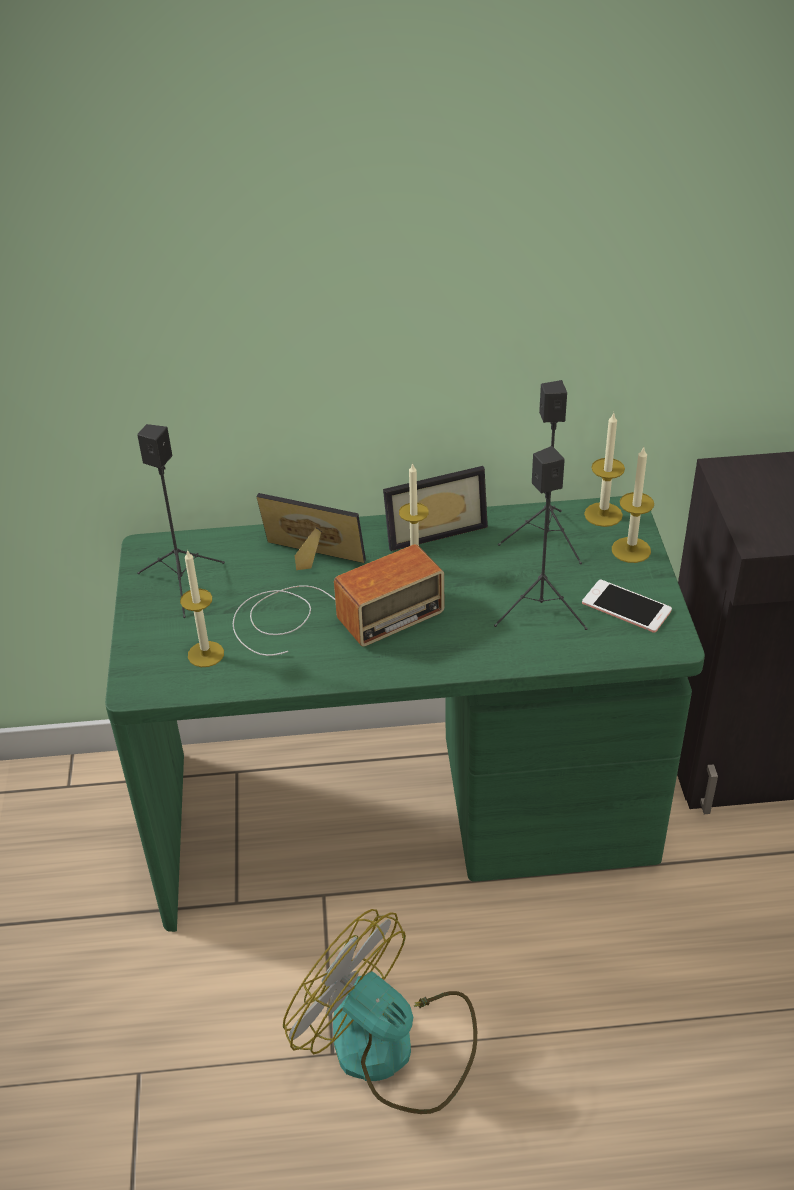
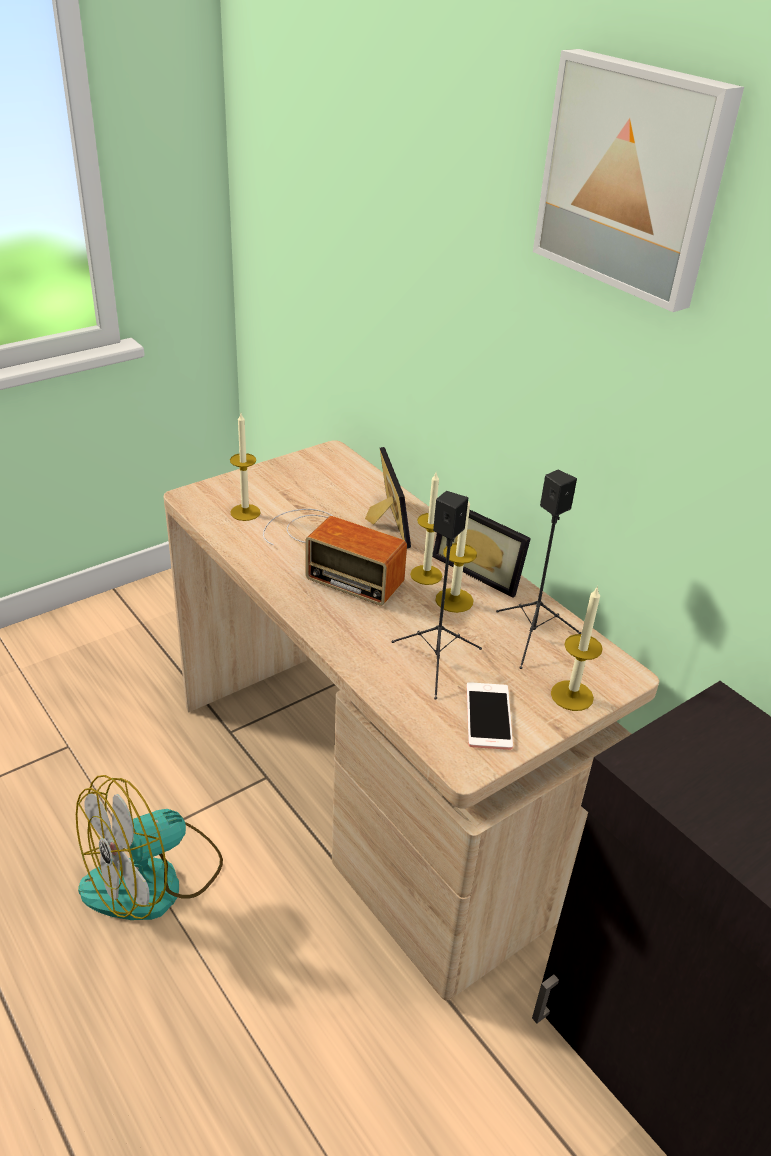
camera: 55 degrees right, 5 degrees down
(183, 583) = (309, 478): black speaker -> none
(391, 1046) = (153, 878): fan -> fan turned 135 degrees counterclockwise
(405, 816) = (373, 793): green desk -> beige desk
(497, 111) = (634, 177): none -> picture
(603, 514) = (603, 662): candle -> candle (454, 600)

